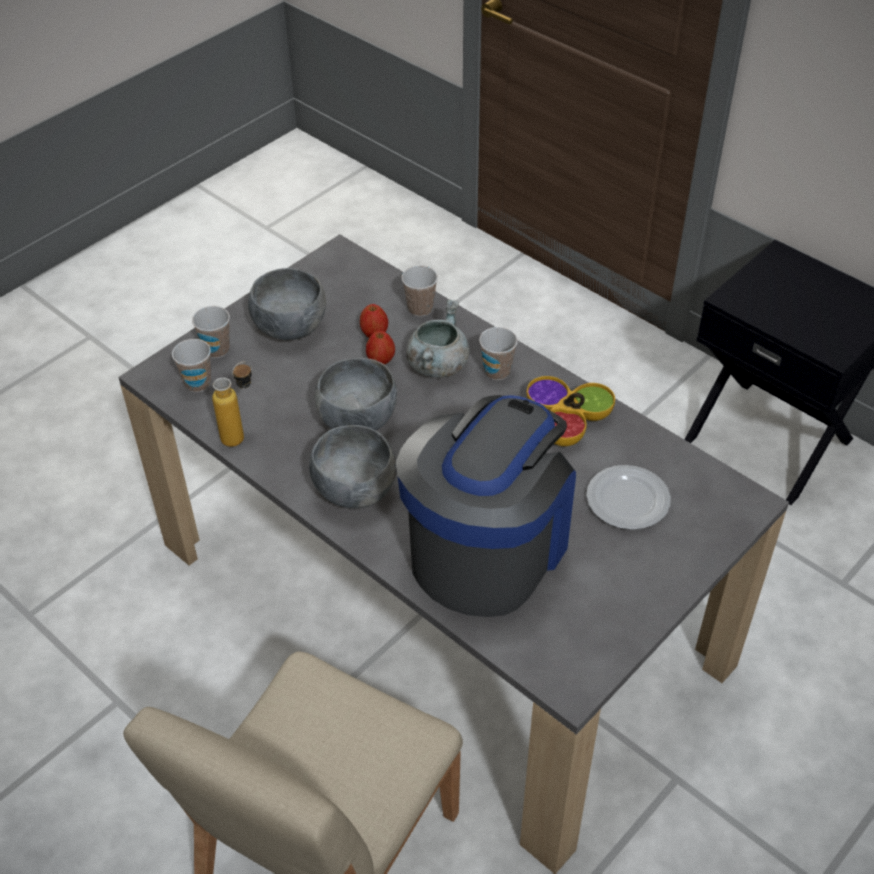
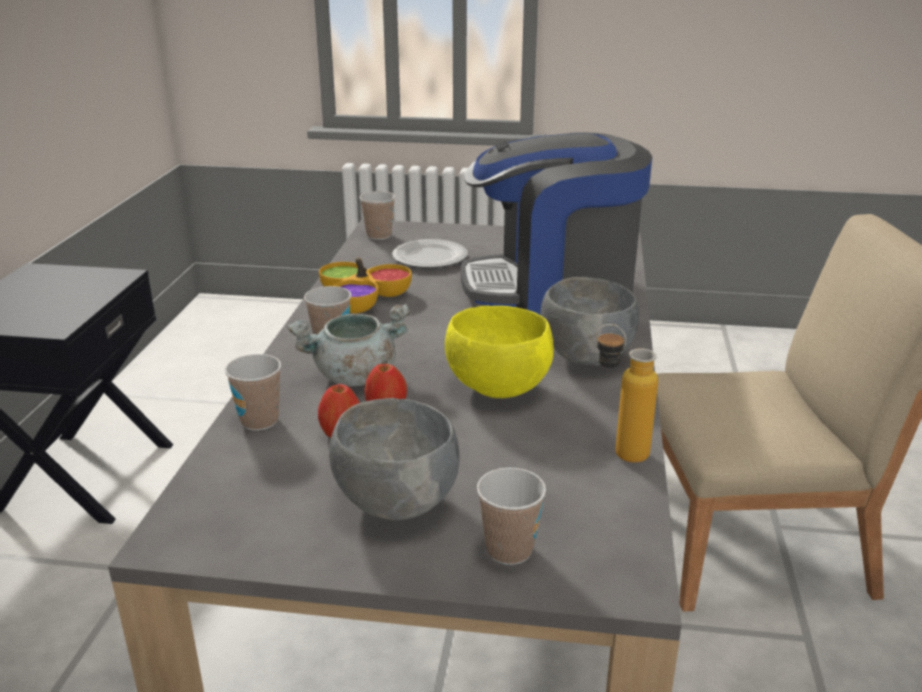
camera: 125 degrees left, 20 degrees down
(197, 383) = (589, 531): cup -> cup (379, 235)
(357, 422) = (498, 389): grey bowl -> yellow bowl

